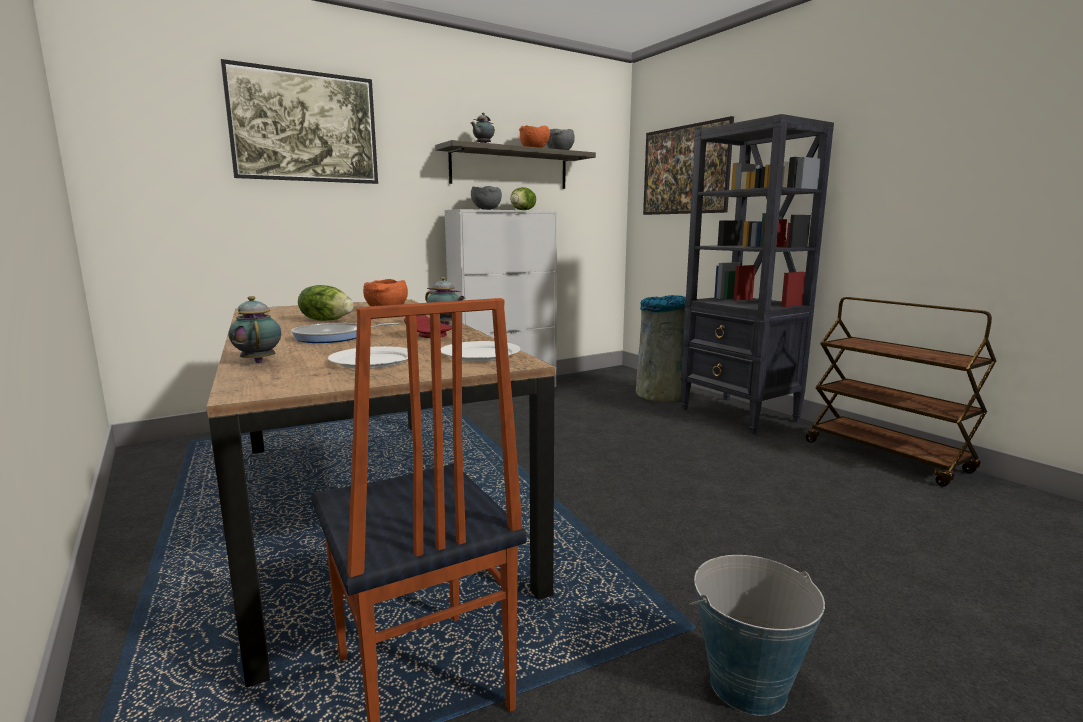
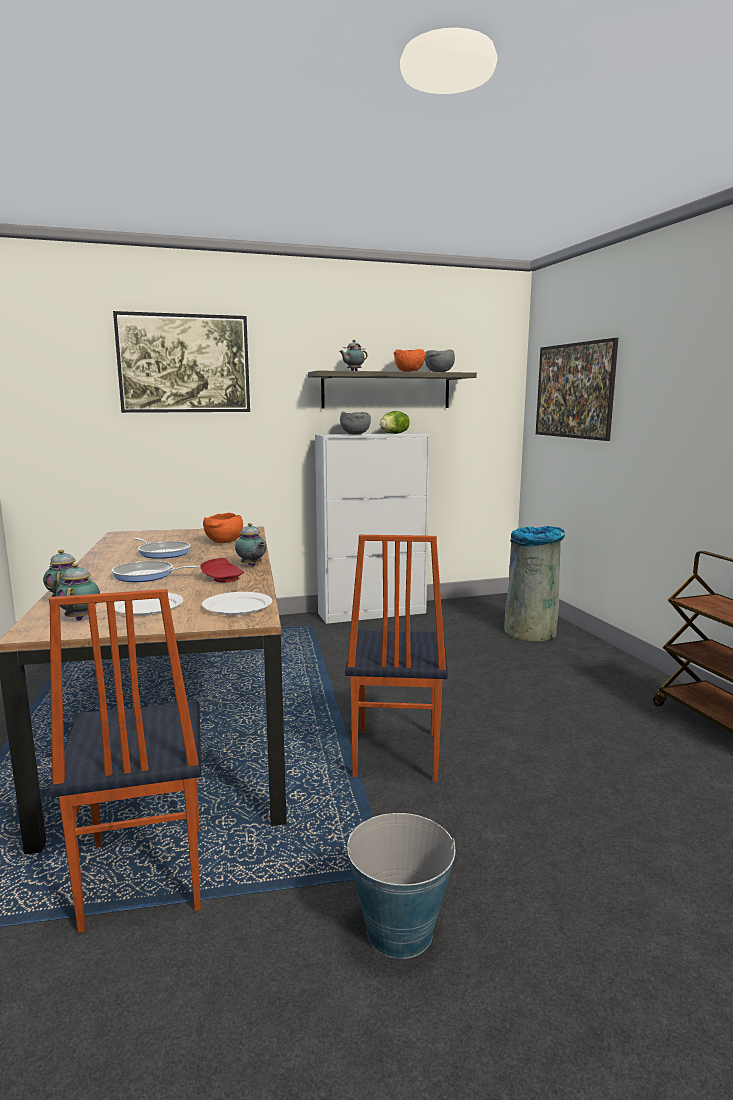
camera: 15 degrees right, 0 degrees up
(300, 375) = (81, 618): none -> teapot
(327, 320) = (163, 552): lettuce -> frying pan
(615, 511) = (394, 755): none -> chair
(739, 415) = (600, 665): black bookcase -> none

